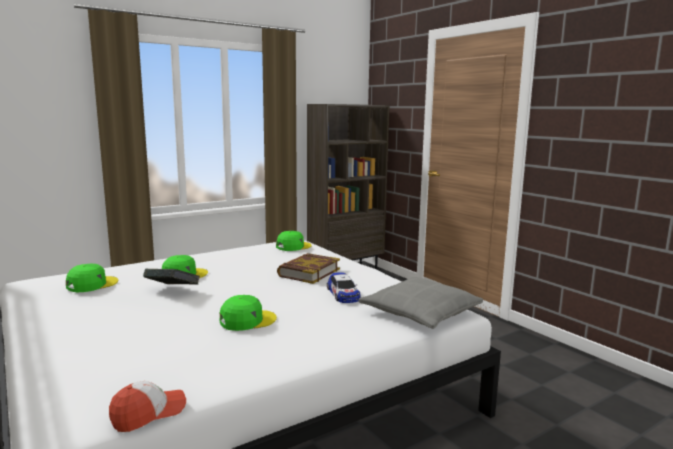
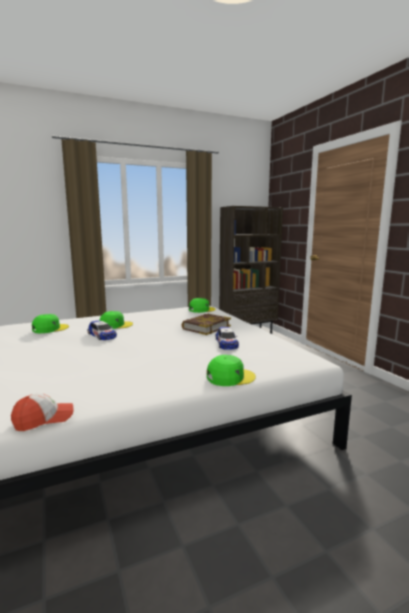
camera: 10 degrees right, 0 degrees up
(172, 291) = (102, 335): book -> toy car
(247, 320) = (146, 357): green cap -> green cap (230, 377)
(420, 313) = (283, 360): grey pillow -> none

